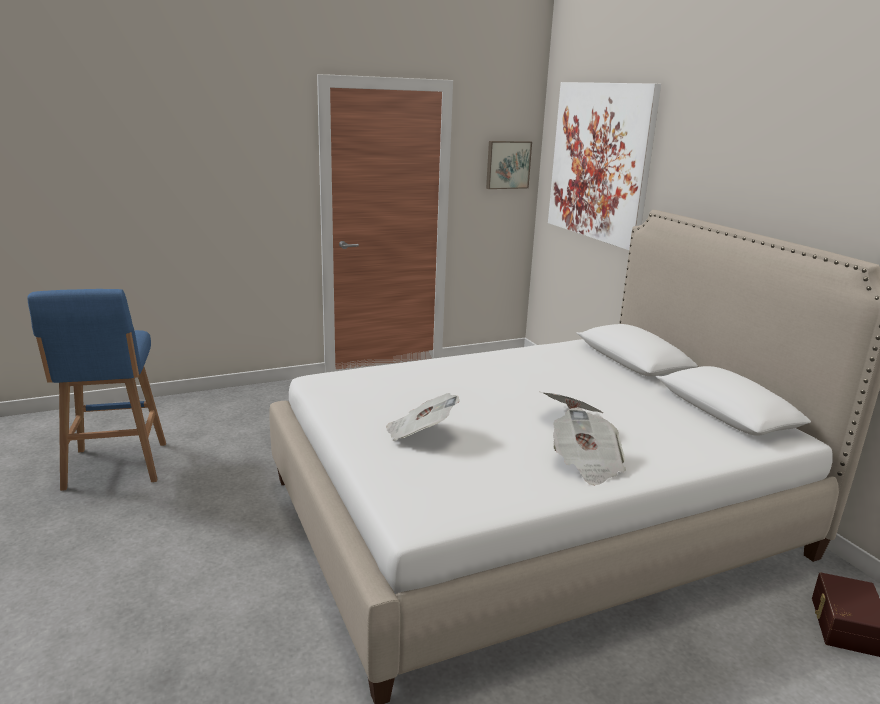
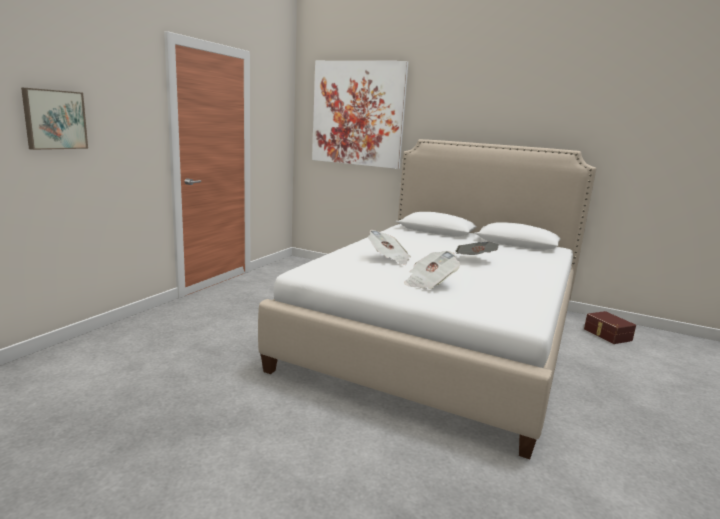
camera: 40 degrees left, 5 degrees down
(115, 467) = (94, 415): blue stool -> none
(507, 164) = (279, 119): picture -> picture (54, 119)
(586, 464) = (524, 276): newspaper -> newspaper (389, 259)

